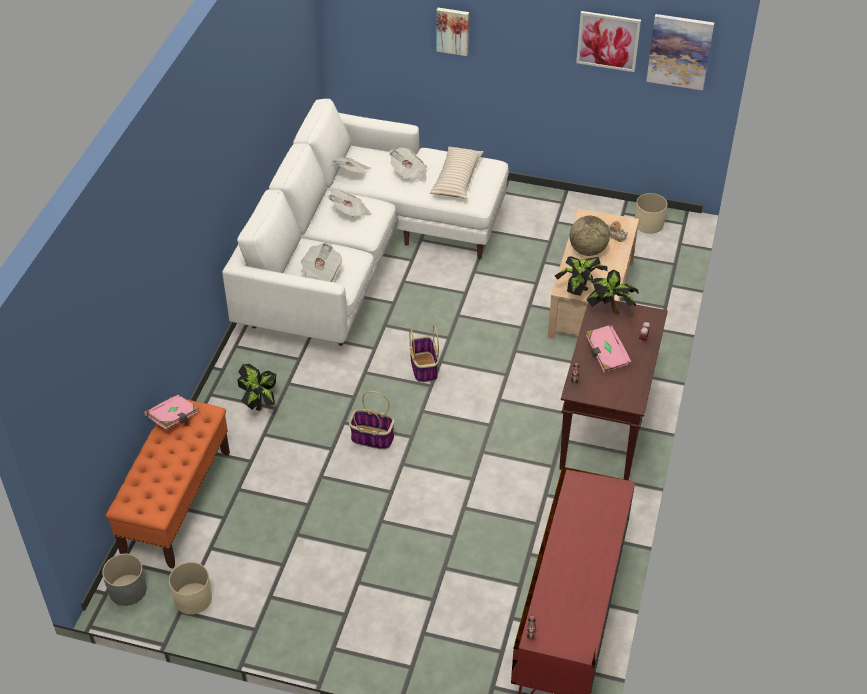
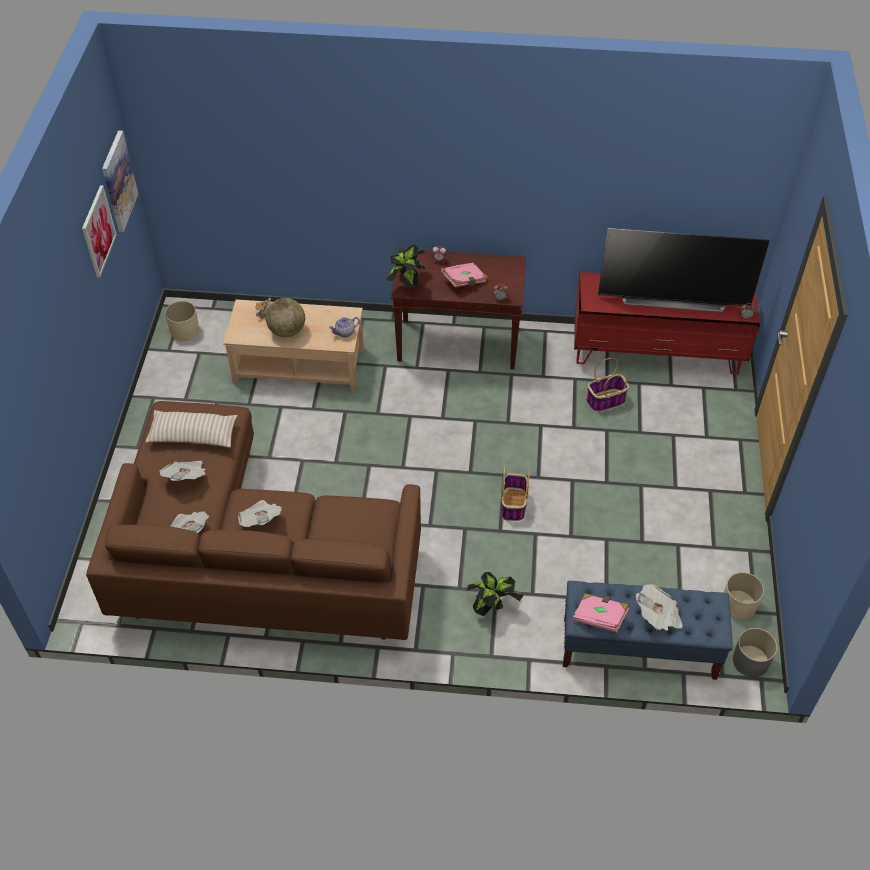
camera: 100 degrees left, 5 degrees up
(177, 502) = (638, 648): orange bench -> blue bench
(320, 275) = (368, 529): newspaper -> newspaper (658, 616)
(359, 255) = (253, 561): white sofa -> brown sofa
(423, 367) = (413, 479): basket -> basket (605, 401)
(453, 30) = (51, 371): picture -> none
(575, 564) = (673, 298): none -> television
(579, 290) = (345, 332): potted plant -> teapot

